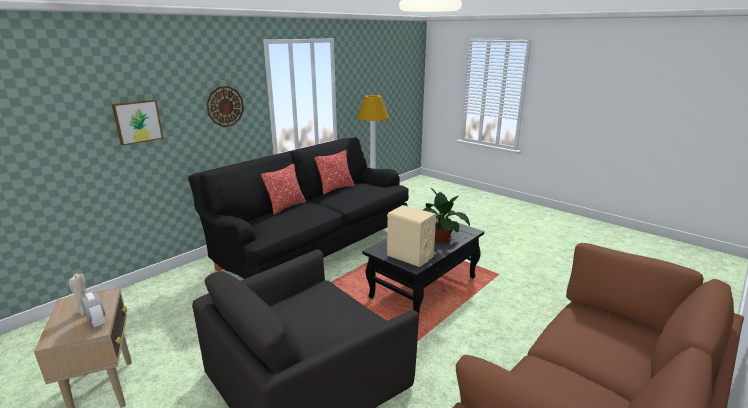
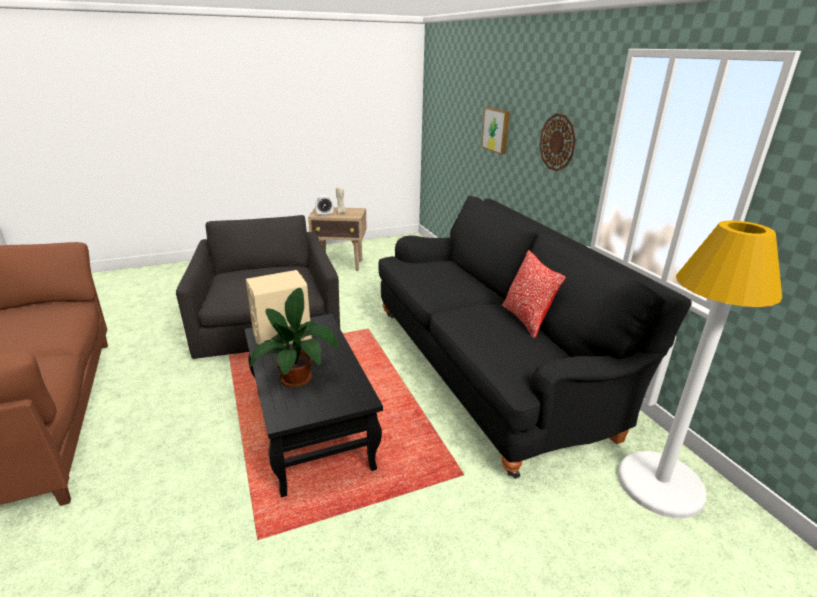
camera: 115 degrees right, 5 degrees up
(286, 207) = (474, 279): pillow -> none

